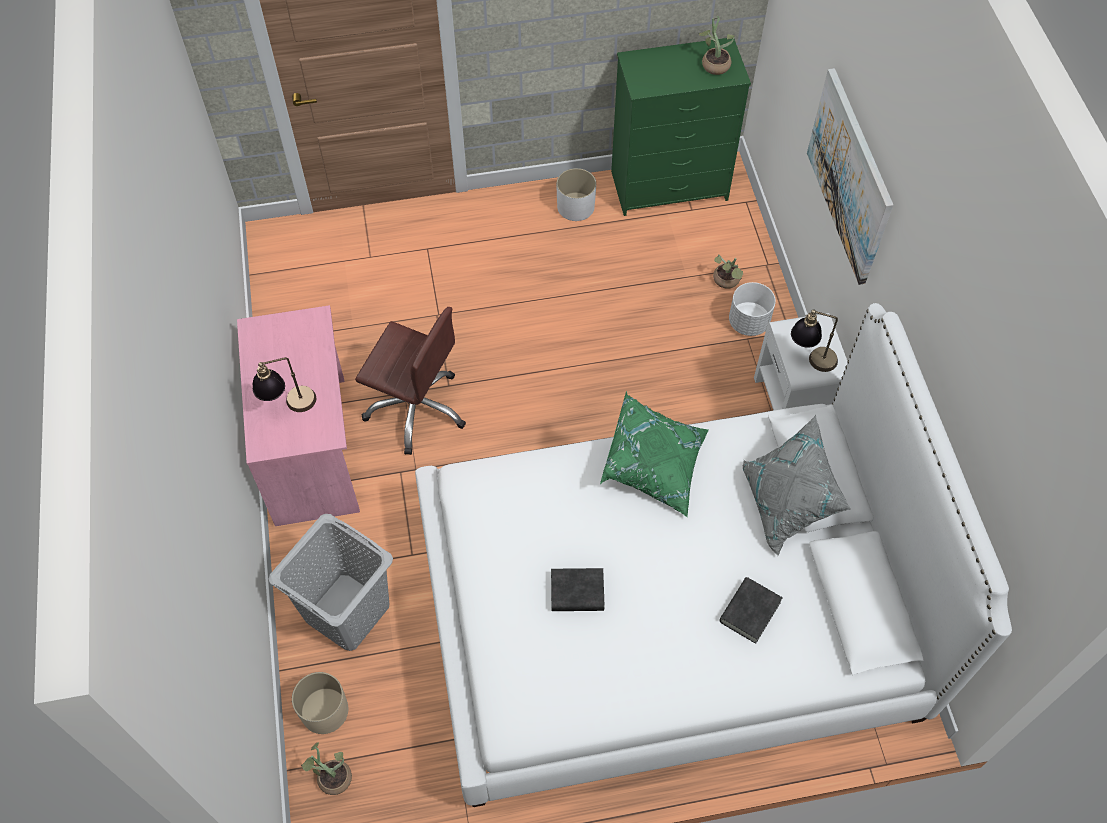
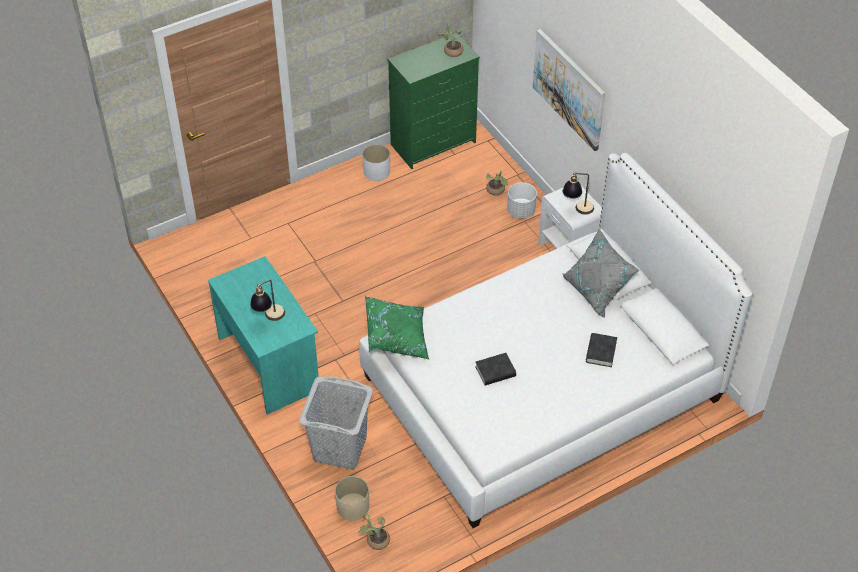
camera: 20 degrees left, 10 degrees down
(313, 449) = (269, 363): pink desk -> turquoise desk
(416, 408) = (328, 320): brown office chair -> none
(654, 466) = (510, 292): green pillow -> green pillow (397, 338)

